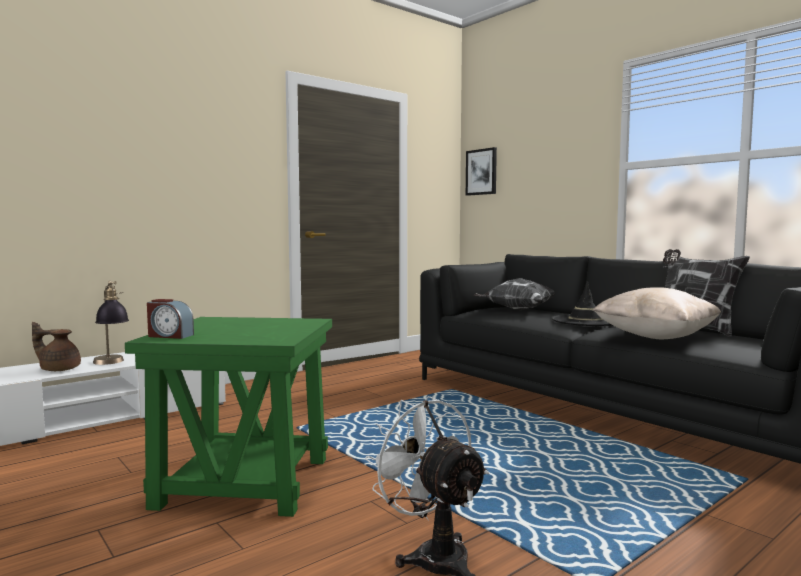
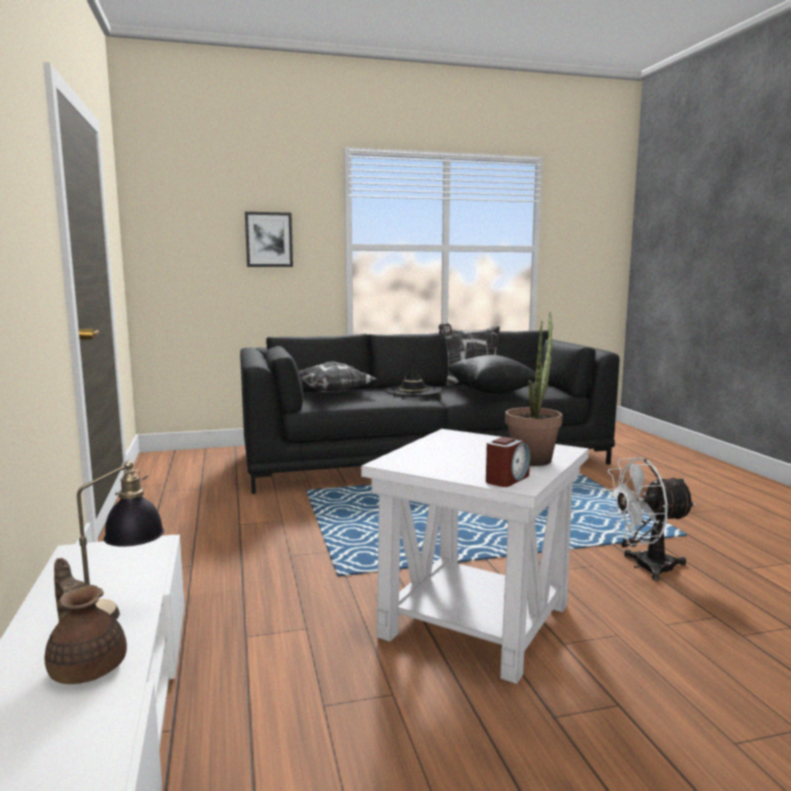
camera: 65 degrees left, 5 degrees up
(59, 369) = (87, 666): brown teapot -> brown teapot turned 105 degrees clockwise
(242, 337) = (533, 458): none -> potted plant
(246, 482) = (475, 620): green side table -> white side table
(481, 172) = (162, 236): picture -> picture (269, 239)
(655, 337) = (491, 392): beige pillow -> black pillow

